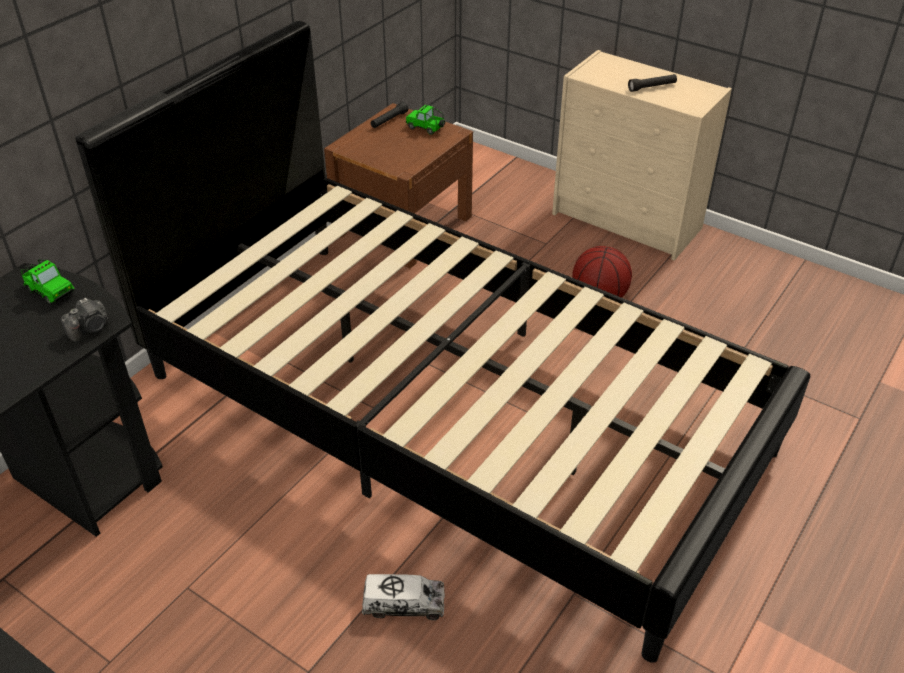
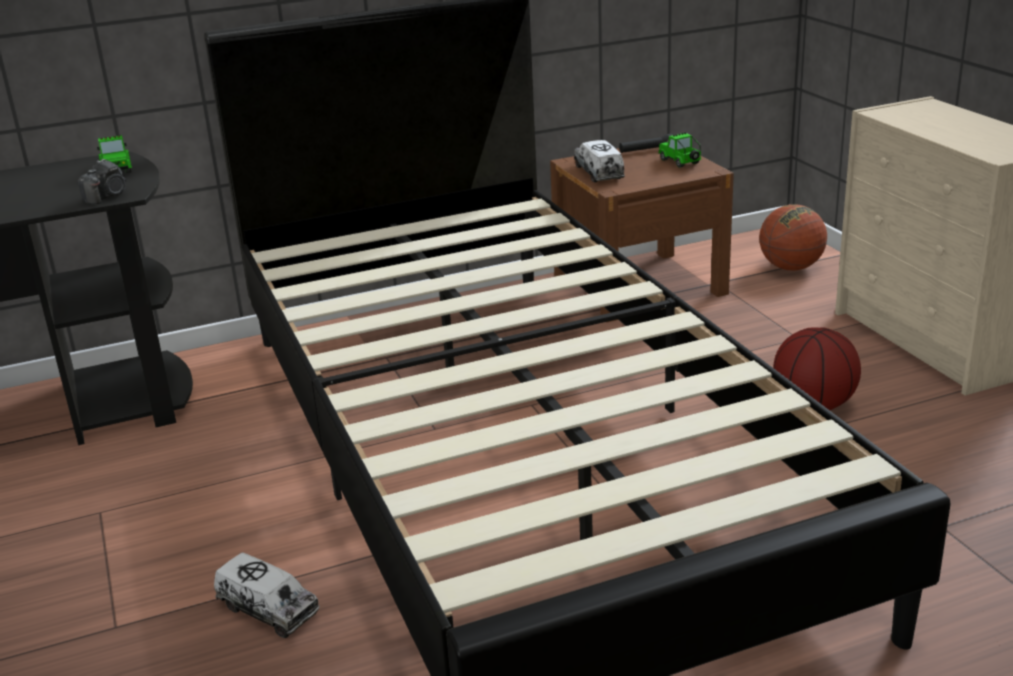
camera: 35 degrees right, 15 degrees down
(90, 329) = (107, 196): camera -> camera turned 45 degrees counterclockwise
(376, 154) = (598, 172): none -> toy truck
(492, 179) = (791, 267): none -> basketball
(652, 87) = (962, 133): black flashlight -> none

